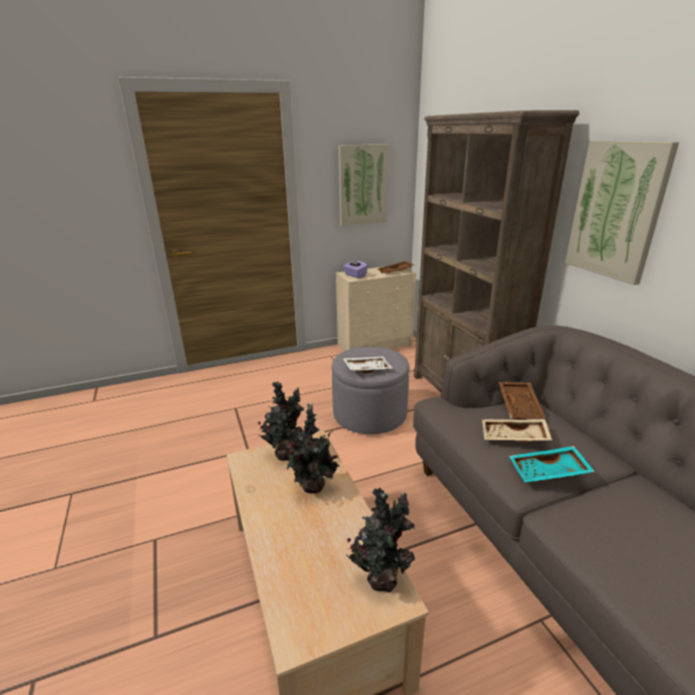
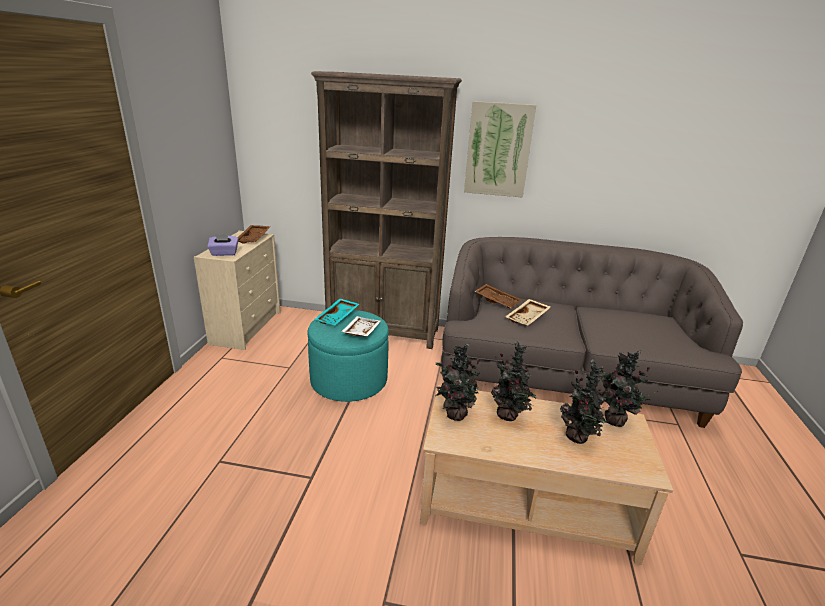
camera: 60 degrees left, 0 degrees up
(316, 552) = (578, 438): none -> potted plant
(363, 185) = (198, 145): picture -> none
(369, 414) = (349, 380): grey ottoman -> turquoise ottoman
(549, 472) = (566, 325): turquoise tray -> turquoise tray (338, 317)

